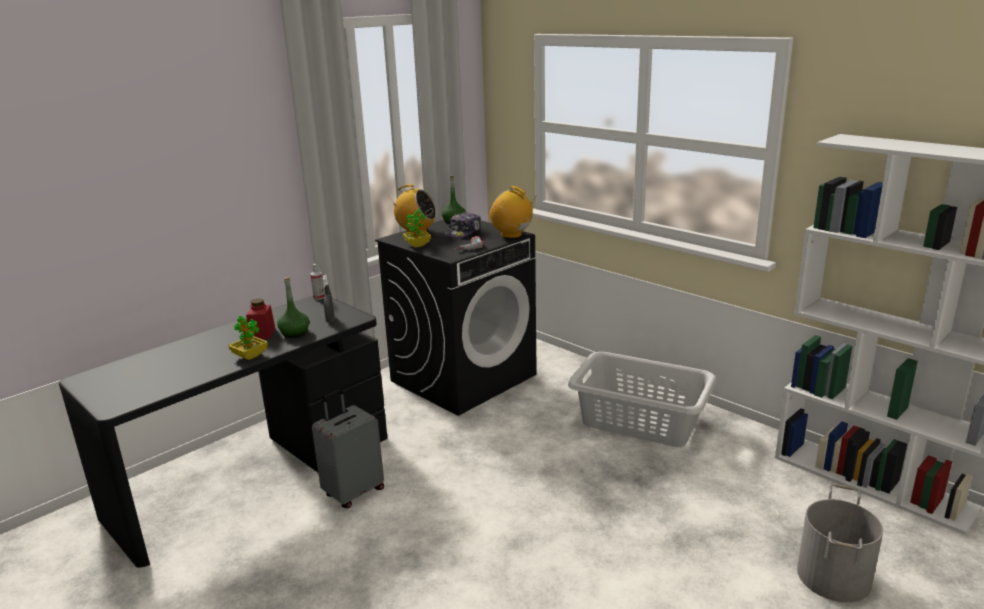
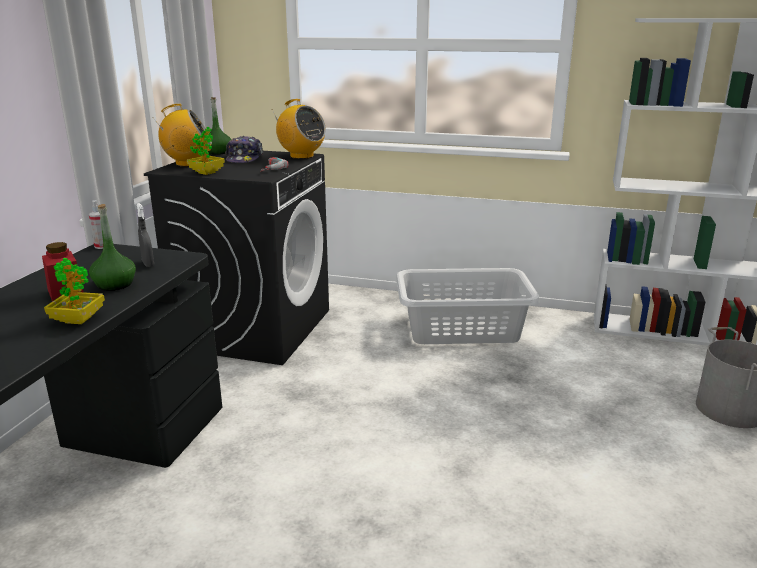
camera: 30 degrees left, 0 degrees up
(353, 492) = (230, 476): grey suitcase -> none
(511, 235) = (301, 156): radio -> radio turned 150 degrees counterclockwise

